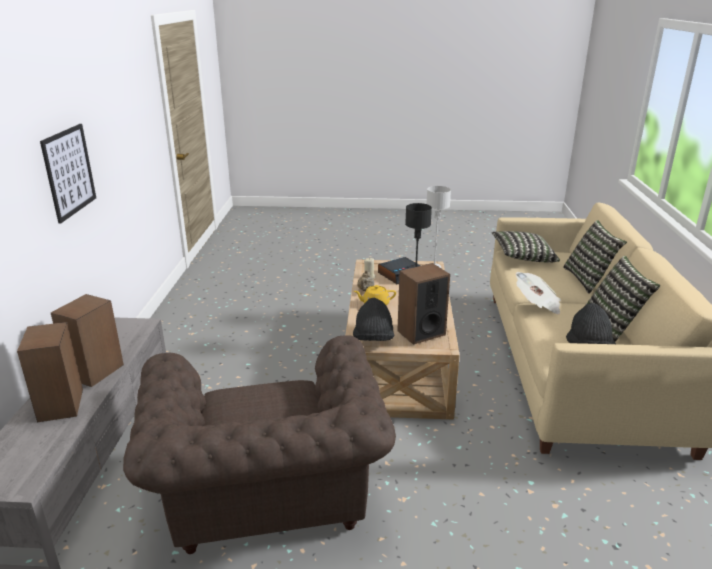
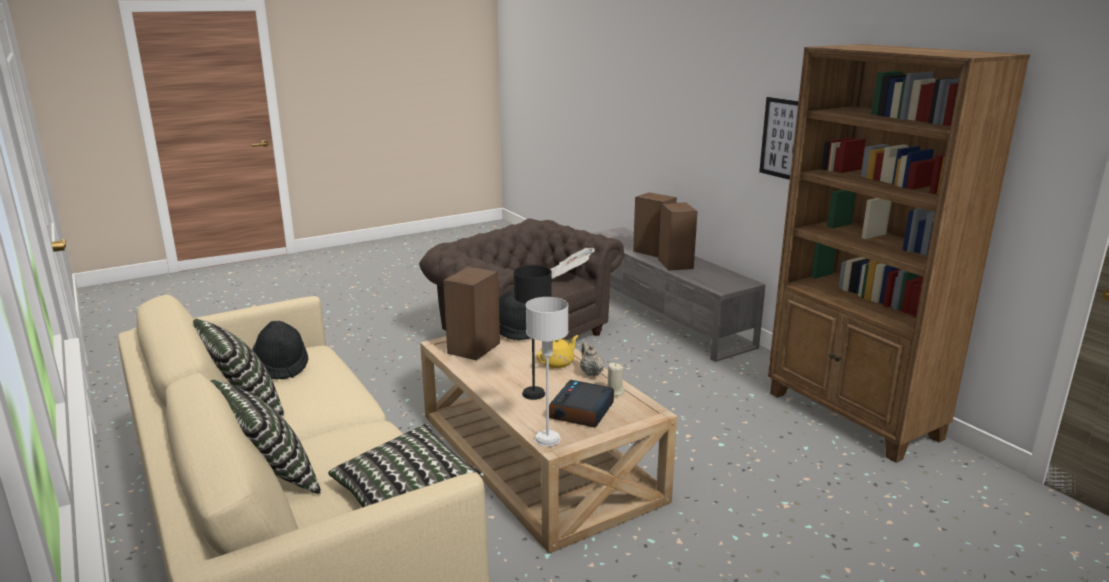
camera: 145 degrees right, 5 degrees down
(185, 312) = (853, 416): none -> brown bookcase
(537, 304) = (351, 401): newspaper -> newspaper (568, 275)

